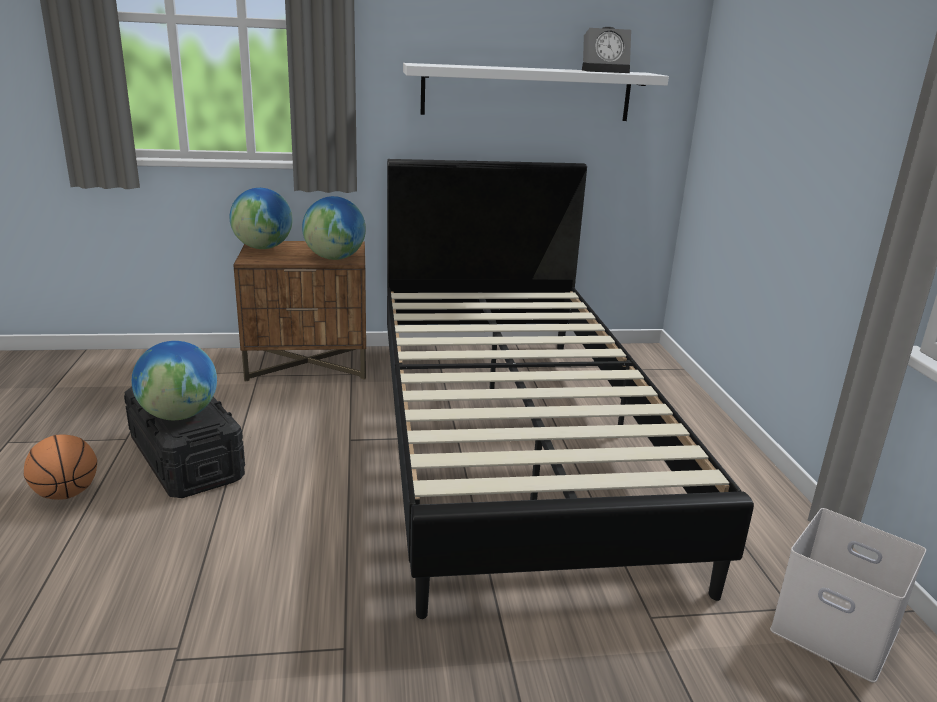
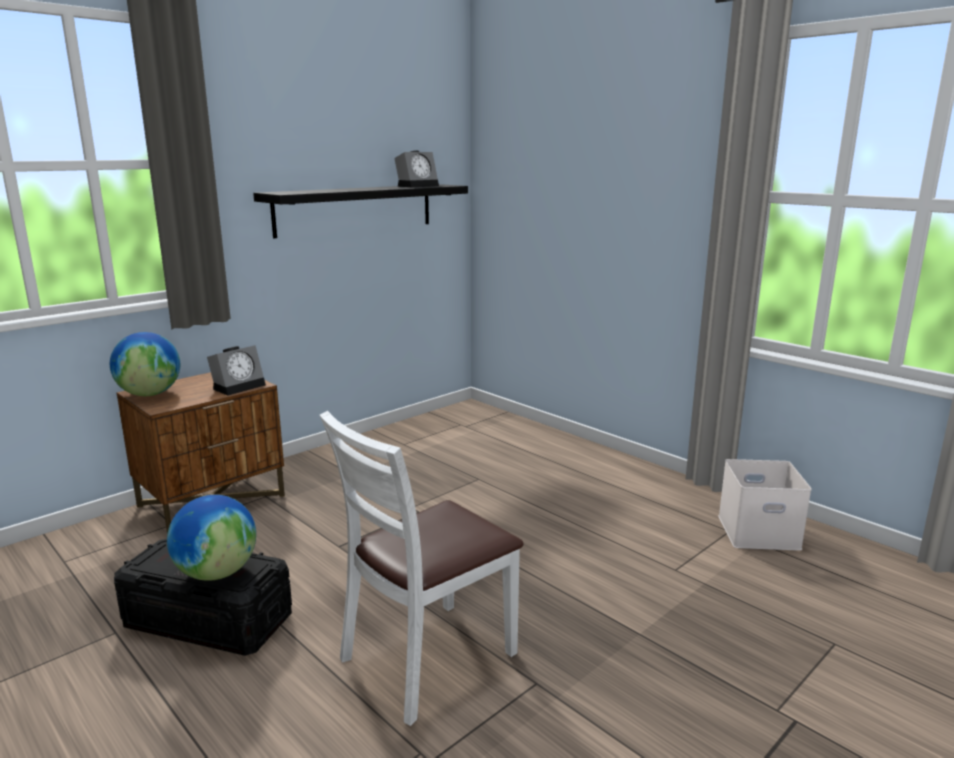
camera: 35 degrees left, 5 degrees down
(66, 494) = (125, 705): basketball -> none
(288, 572) = (427, 658): none -> white chair
(335, 258) = (239, 386): globe -> alarm clock
(512, 439) = (460, 498): black bed -> none
(527, 93) = (356, 209): white shelf -> black shelf

